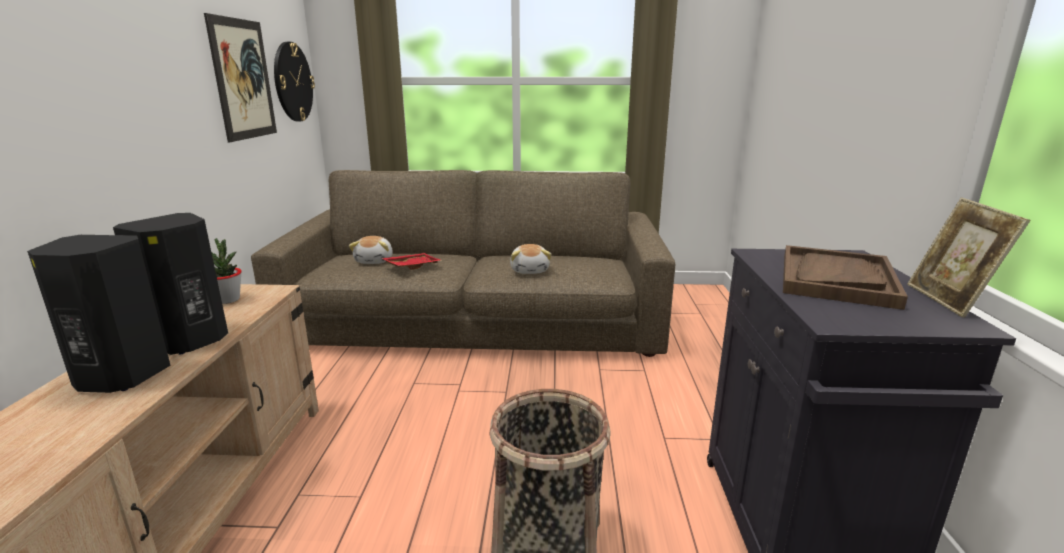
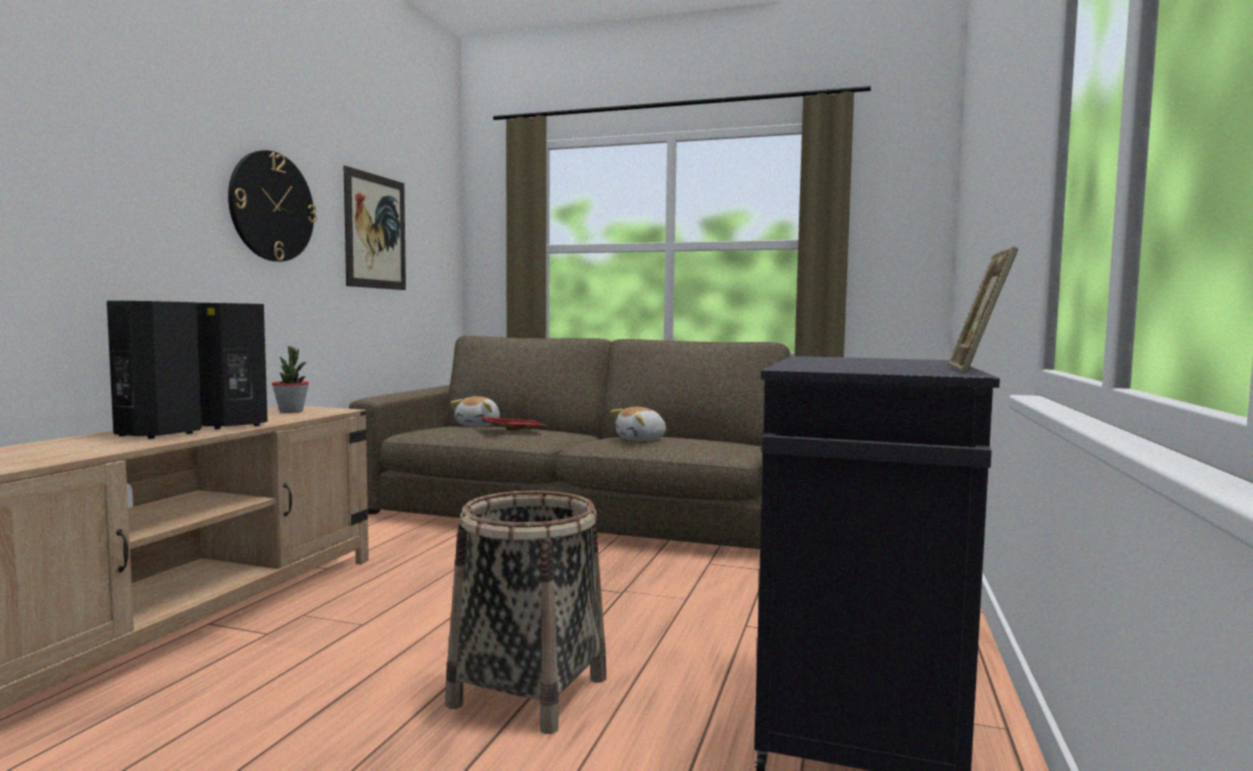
camera: 15 degrees right, 15 degrees down
(293, 82) = (435, 246): wall clock -> wall clock (272, 206)
(530, 270) = (641, 439): plush toy -> plush toy turned 45 degrees clockwise
(836, 279) = (868, 362): brown tray -> none

